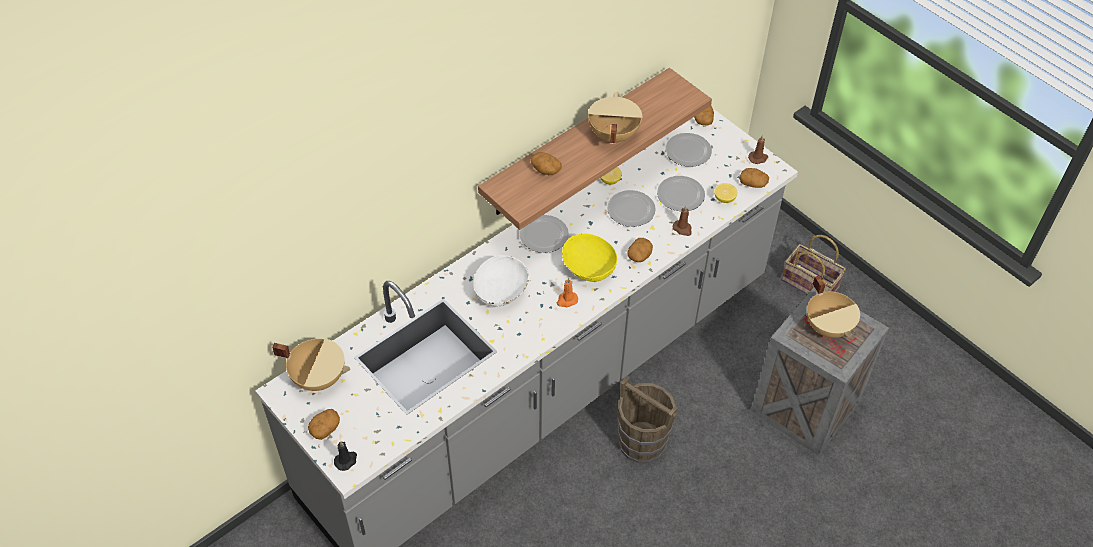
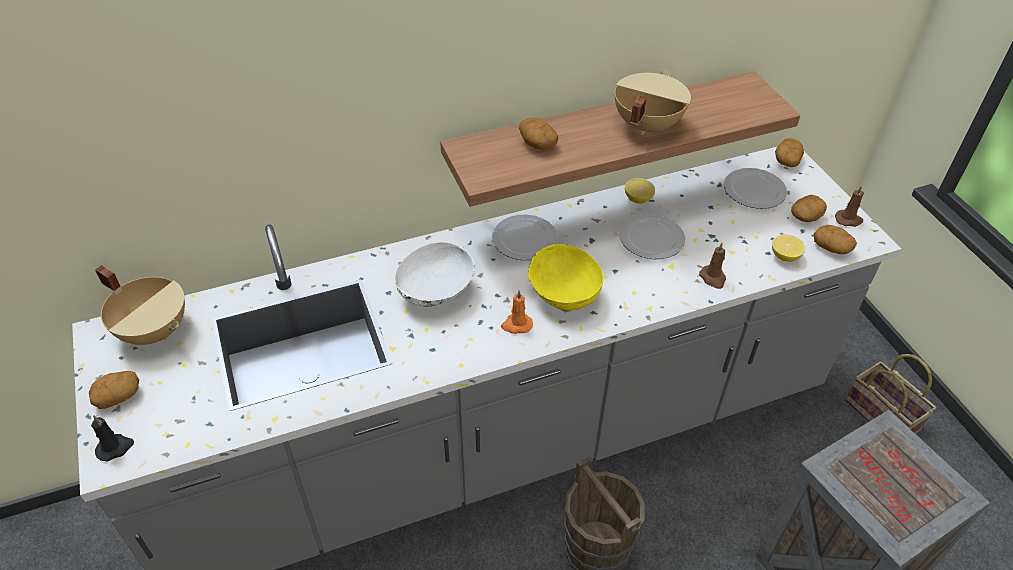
camera: 20 degrees right, 5 degrees down
(639, 255) = (640, 296): potato -> potato (806, 217)
(680, 195) = (724, 238): plate -> none
(828, 326) = (894, 473): beige cooking pot -> none

